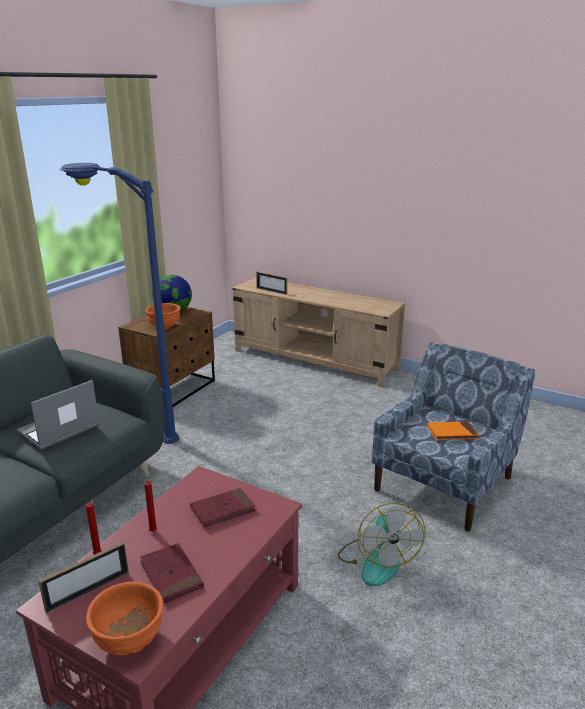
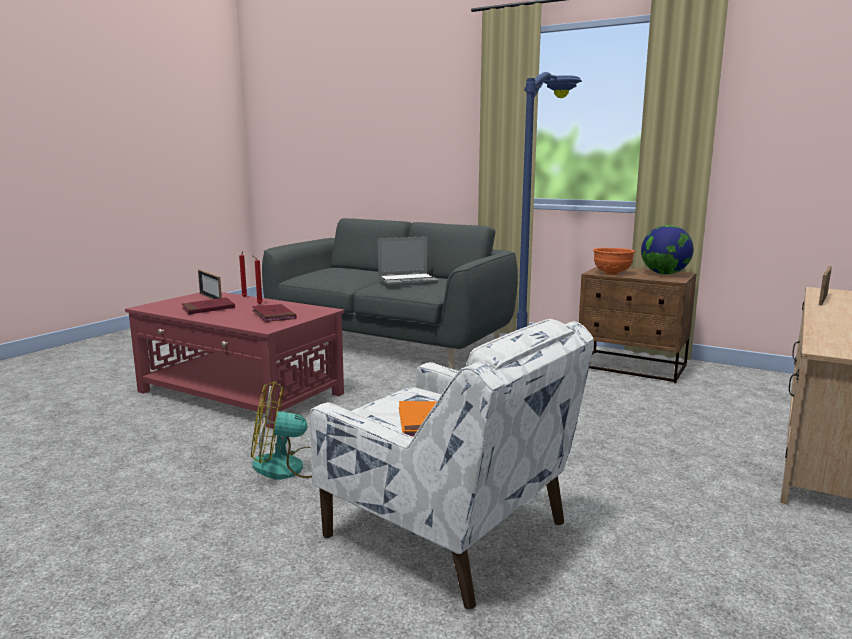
camera: 90 degrees right, 10 degrees down
(59, 430) = (408, 281): laptop -> laptop turned 120 degrees clockwise
(130, 640) = (159, 305): orange bowl -> none
(445, 483) = (448, 532): blue armchair -> white armchair

